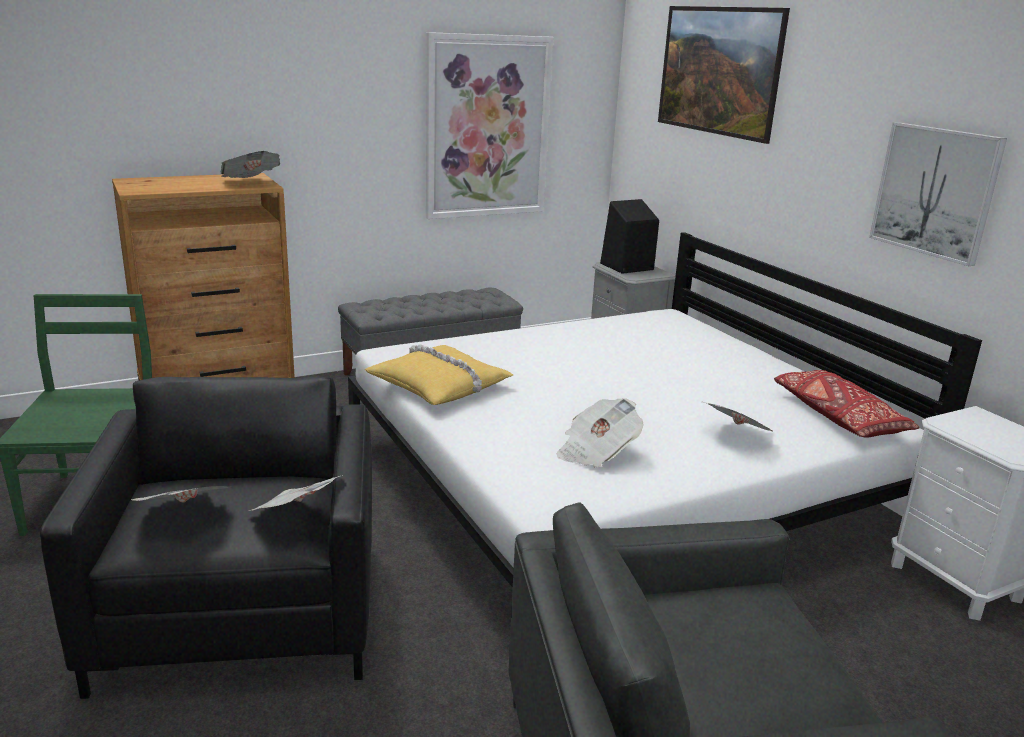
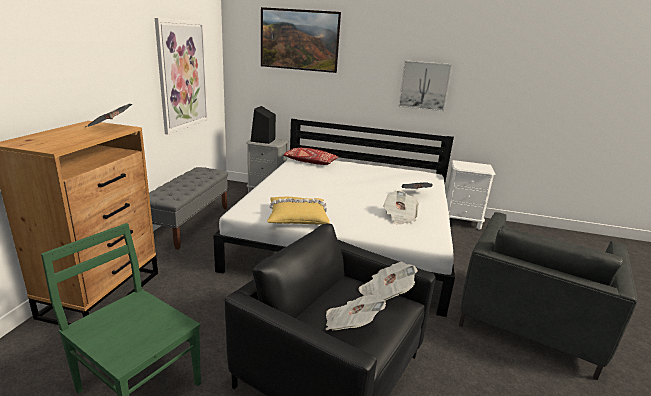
camera: 50 degrees left, 0 degrees up
(838, 417) = (418, 177): red pillow -> red pillow (310, 162)

